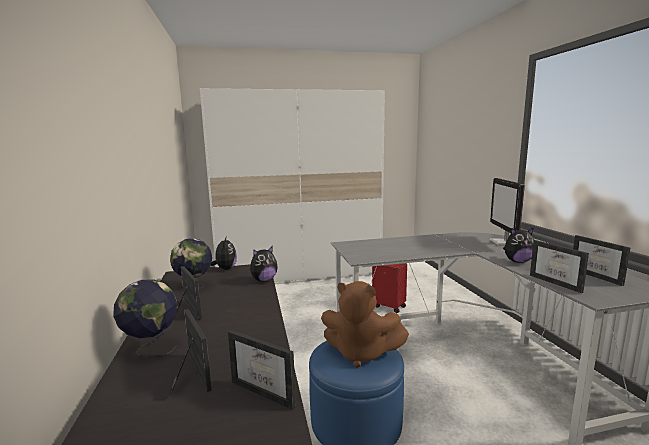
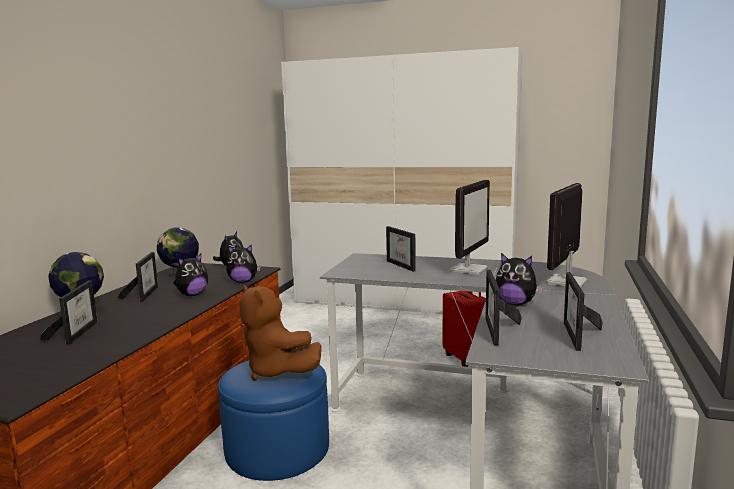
camera: 30 degrees right, 0 degrees up
(241, 301) = (192, 295): none -> plush toy
(268, 390) = (99, 353): picture frame -> picture frame (405, 265)
(434, 243) = (468, 269): none -> monitor

